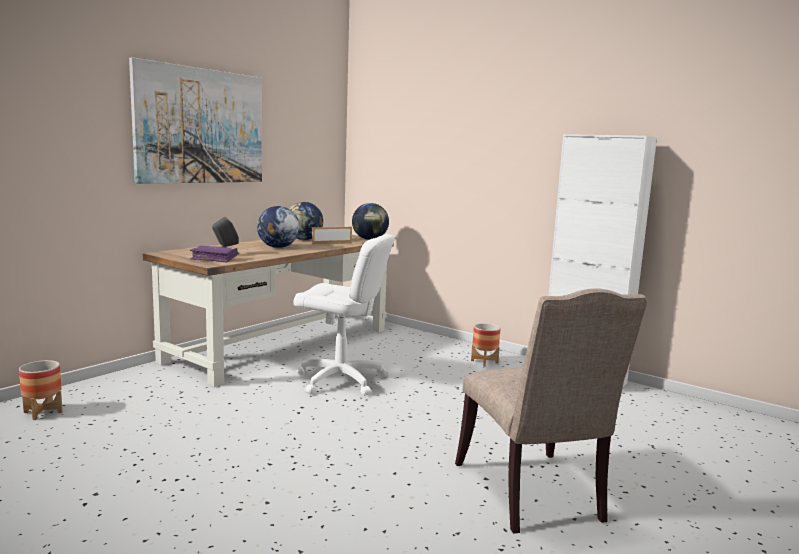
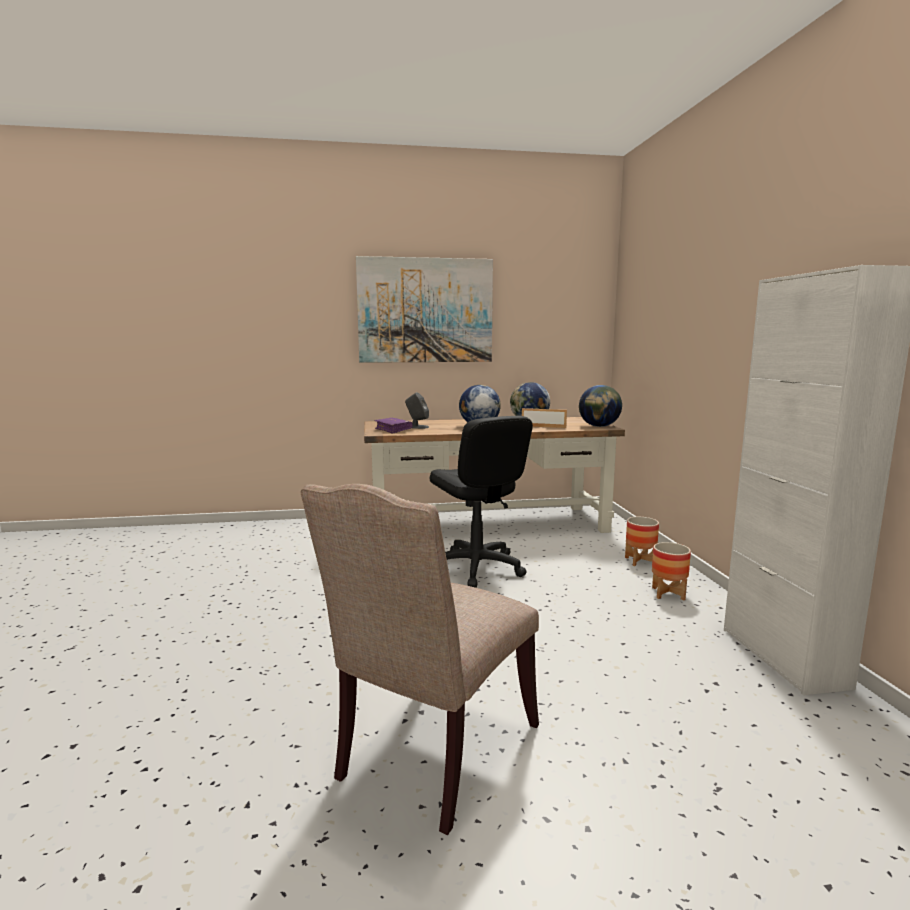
camera: 45 degrees right, 0 degrees up
(43, 412) = (257, 533): planter -> planter (640, 561)
(340, 380) = (476, 568): white office chair -> black office chair

